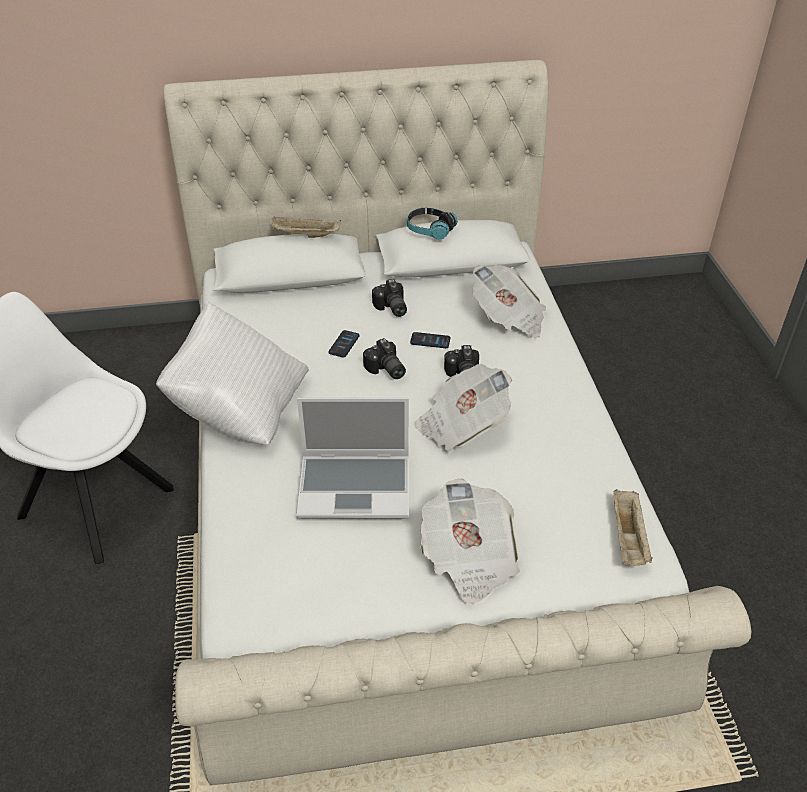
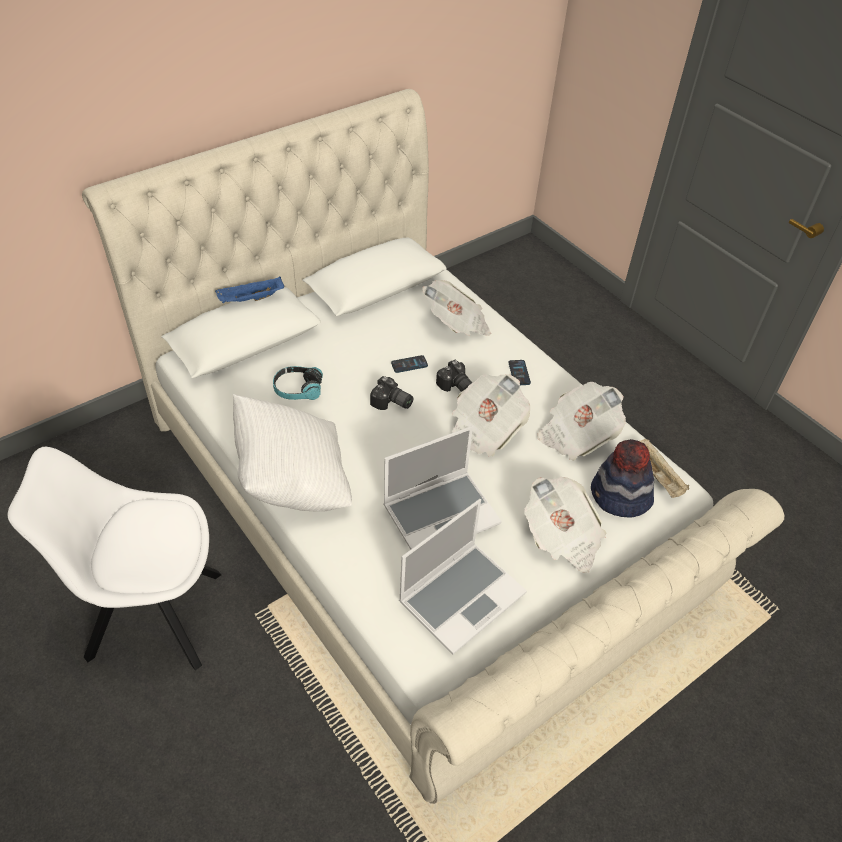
camera: 30 degrees left, 5 degrees up
(305, 235) = (251, 299): beige tray -> blue tray
(317, 571) = (462, 596): none -> laptop
(344, 344) = (340, 391): phone -> phone (519, 373)
(391, 308) = (356, 345): camera -> none
(430, 230) = (357, 264): headphones -> headphones (298, 389)
(562, 463) = (576, 435): none -> newspaper
(566, 543) = (619, 497): none -> hat

